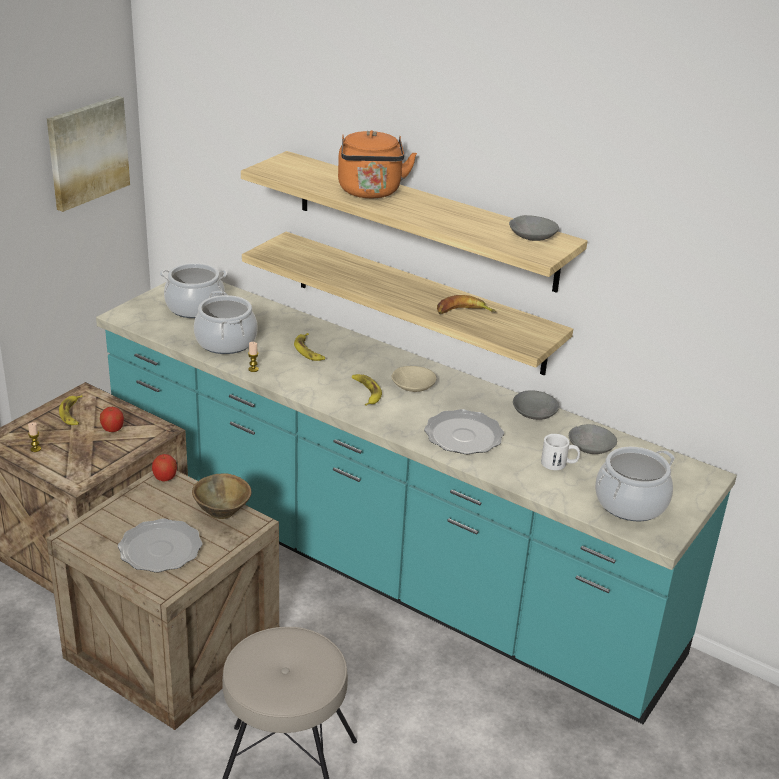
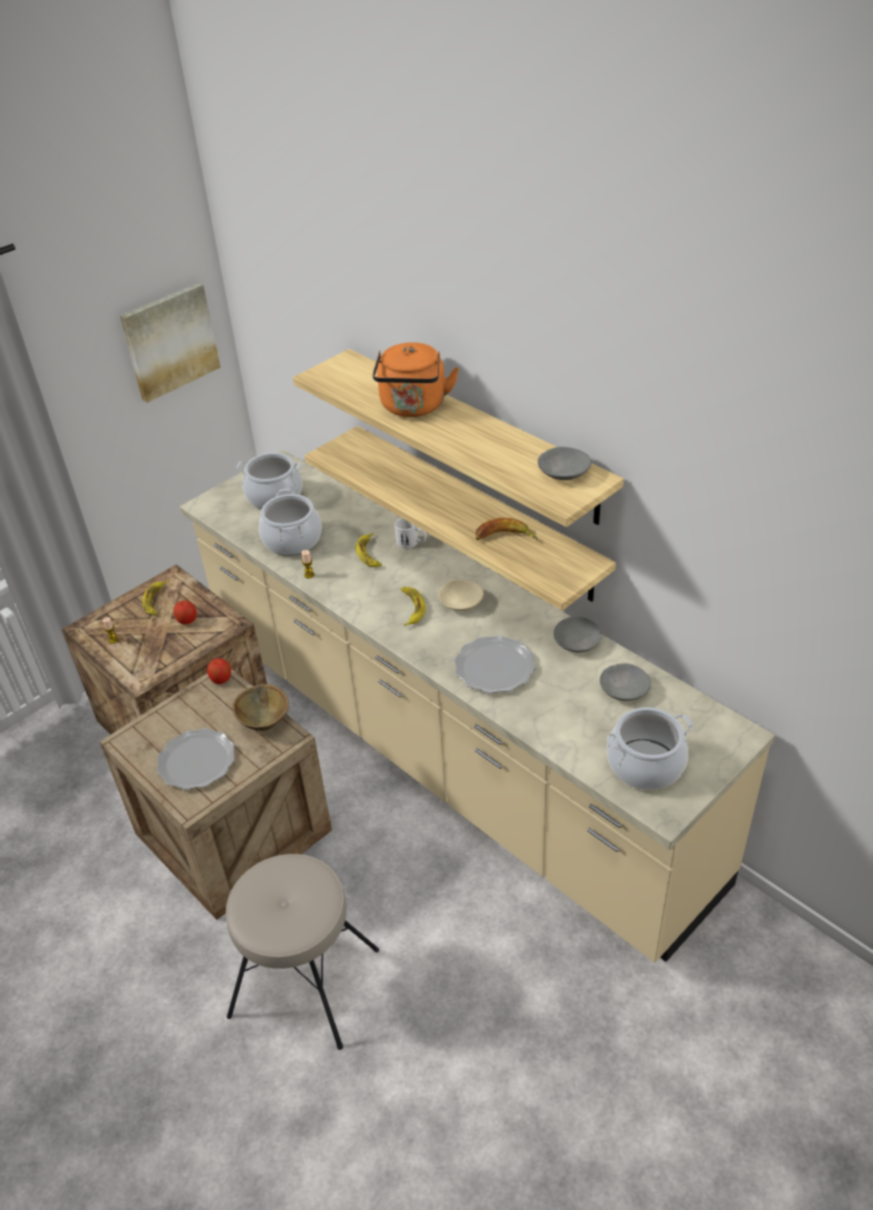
camera: 15 degrees right, 10 degrees up
(379, 562) = (446, 752): turquoise counter -> beige counter
(559, 463) = (584, 709): white mug -> white mug (411, 542)

